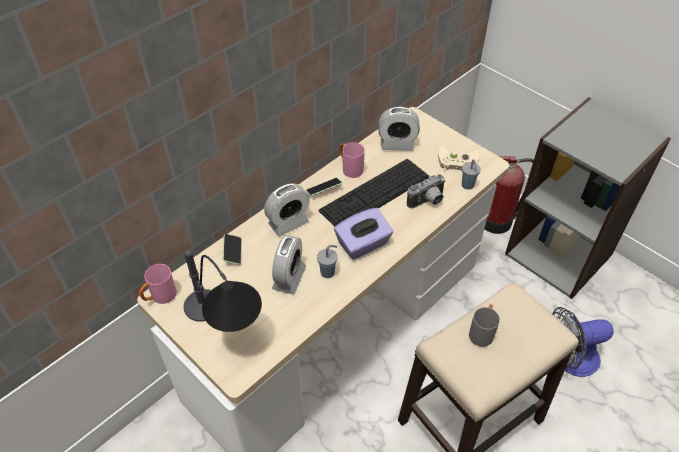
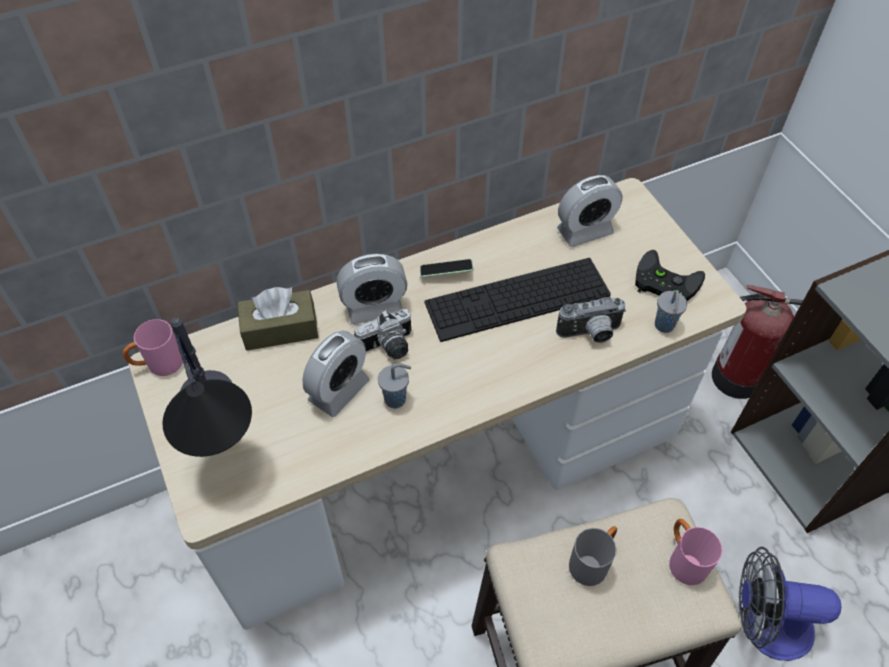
camera: 20 degrees right, 5 degrees up
(233, 252) = (280, 329): phone -> brown tissue box
(308, 244) = (388, 348): none -> camera
(350, 168) = (498, 250): pink mug -> pink mug (683, 559)
(363, 244) = (465, 372): purple tissue box -> none
(397, 144) = (585, 231): alarm clock -> alarm clock turned 45 degrees counterclockwise
(456, 161) = (663, 282): beige game controller -> black game controller

